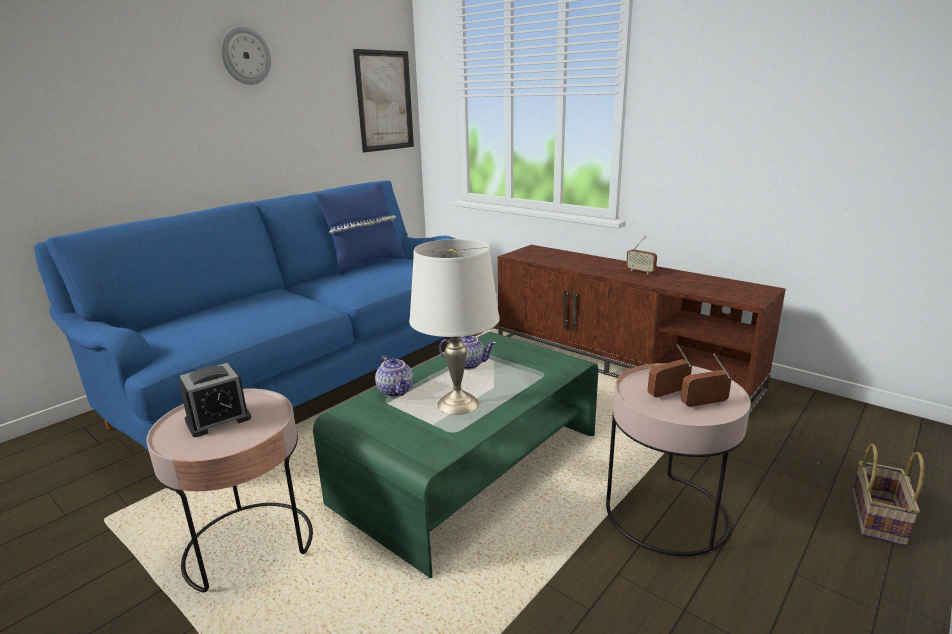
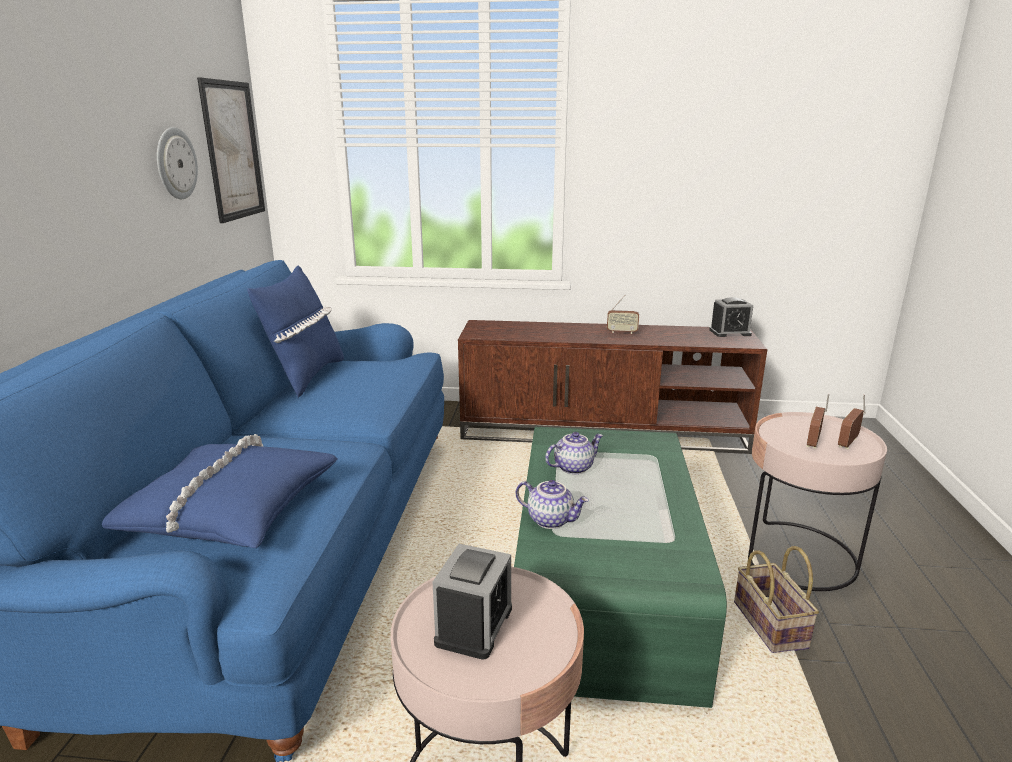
camera: 35 degrees left, 0 degrees up
(207, 322) = (228, 509): none -> blue pillow
(245, 56) = (84, 83): wall clock -> wall clock (175, 163)
(457, 404) = (630, 512): white table lamp -> none
(752, 288) = (730, 332): none -> alarm clock
(879, 520) = (910, 503): basket -> basket (772, 626)

